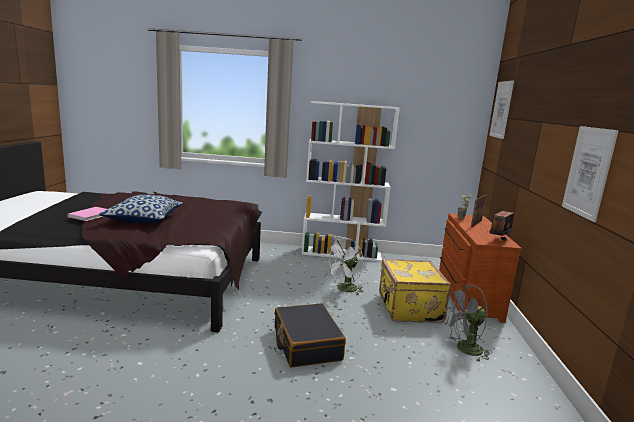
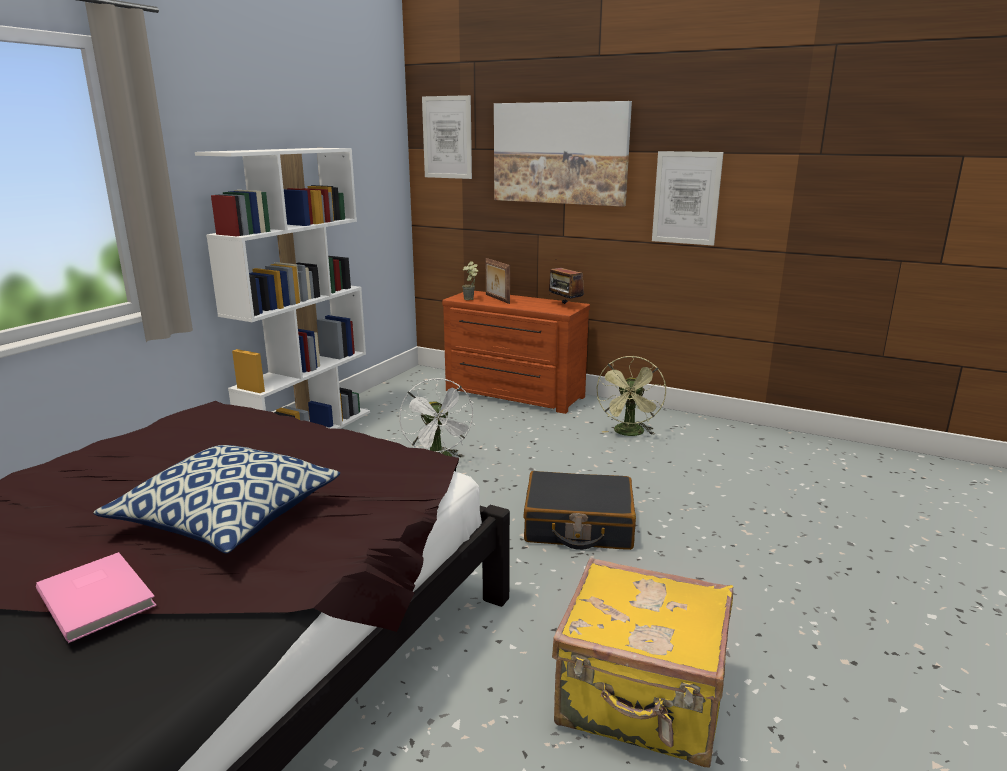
camera: 65 degrees left, 5 degrees up
(408, 308) = (523, 435): yellow suitcase -> yellow suitcase (641, 701)
(464, 350) = (629, 433): grey fan -> green fan
(537, 124) = (560, 153): none -> picture

